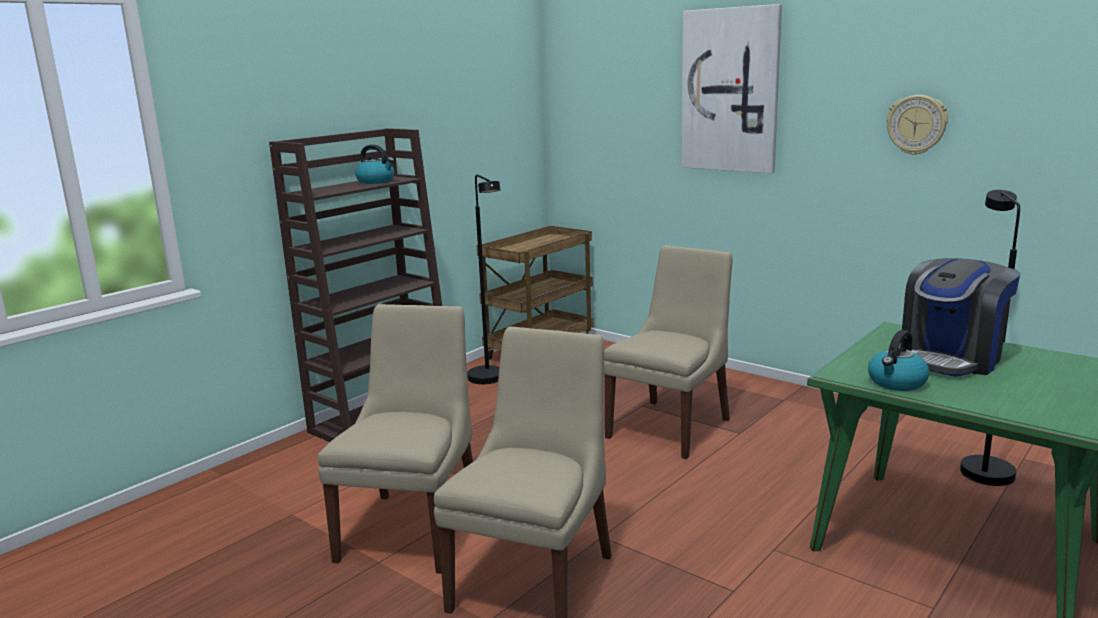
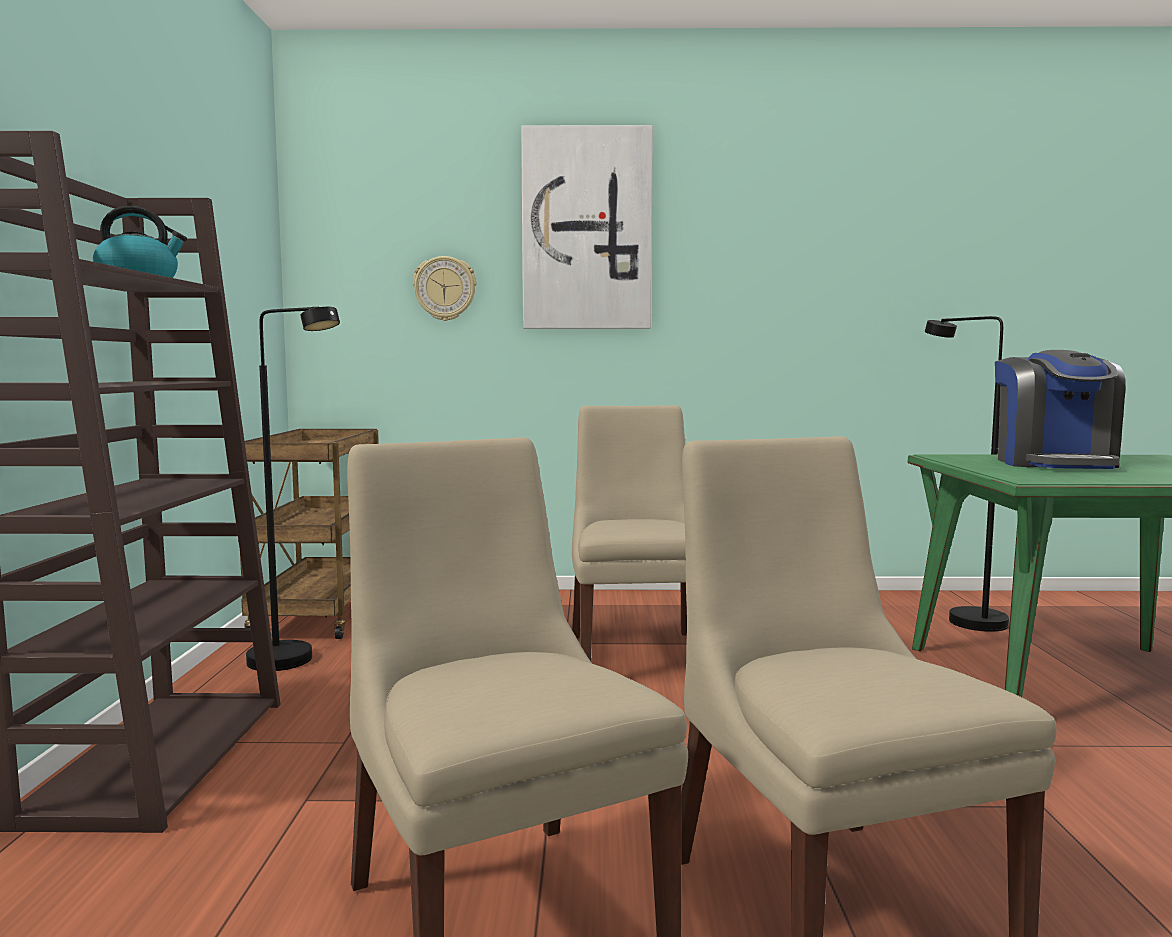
camera: 40 degrees left, 10 degrees down
(896, 383) = (1092, 478): kettle -> none
(916, 124) = (813, 266): wall clock -> wall clock (445, 288)

